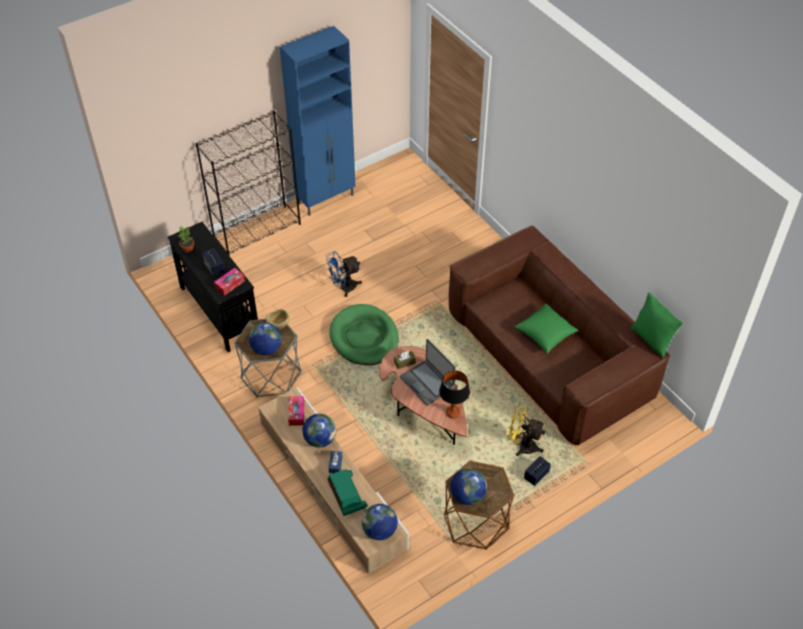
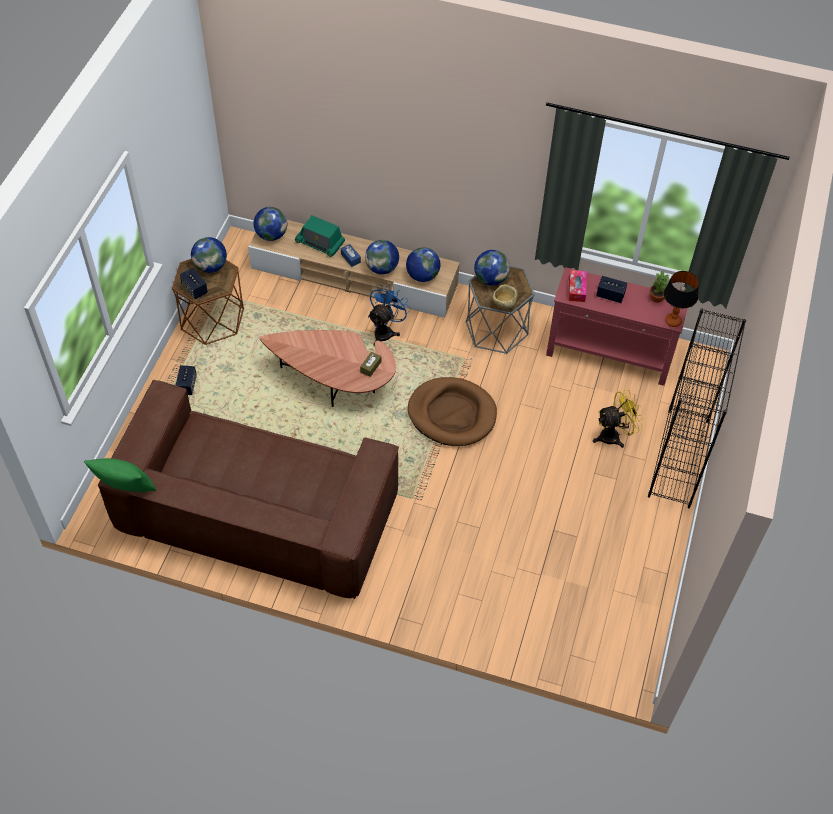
camera: 140 degrees right, 5 degrees up
(219, 310) = (609, 355): black console table -> red console table
(296, 413) = (422, 276): tissue box -> globe
(326, 199) = (659, 549): blue cabinet -> none
(344, 287) = (524, 453): blue fan -> blue fan (386, 331)
(364, 337) = (452, 414): green dog bed -> brown dog bed
(427, 382) = (333, 361): laptop -> none
(453, 413) = (286, 348): table lamp -> table lamp (672, 321)
(496, 482) = (194, 289): none -> speaker
(522, 446) = (218, 403): yellow fan -> yellow fan (614, 436)
(545, 334) = (255, 469): green pillow -> none

